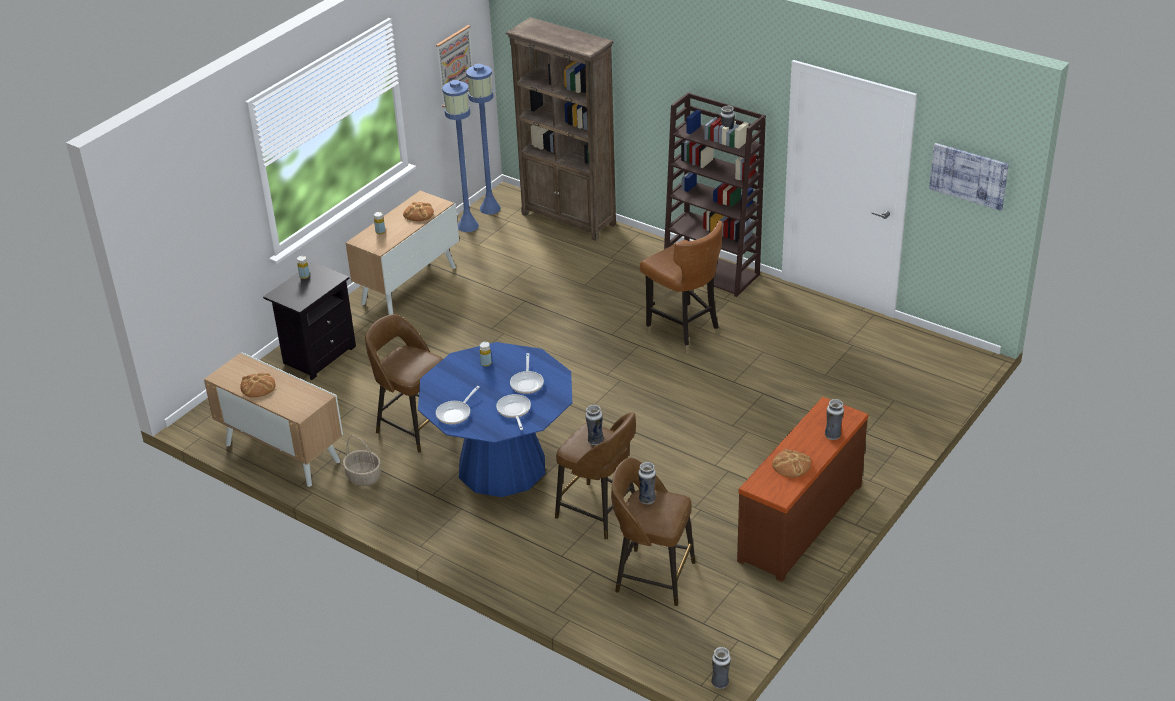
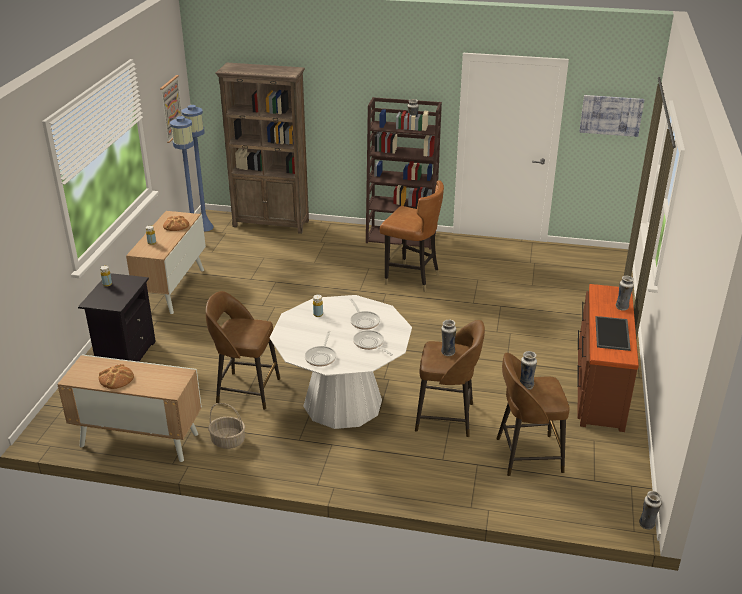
camera: 25 degrees left, 5 degrees down
(502, 466) = (343, 403): blue dining table -> white dining table
(791, 465) = (613, 334): bread -> tray

